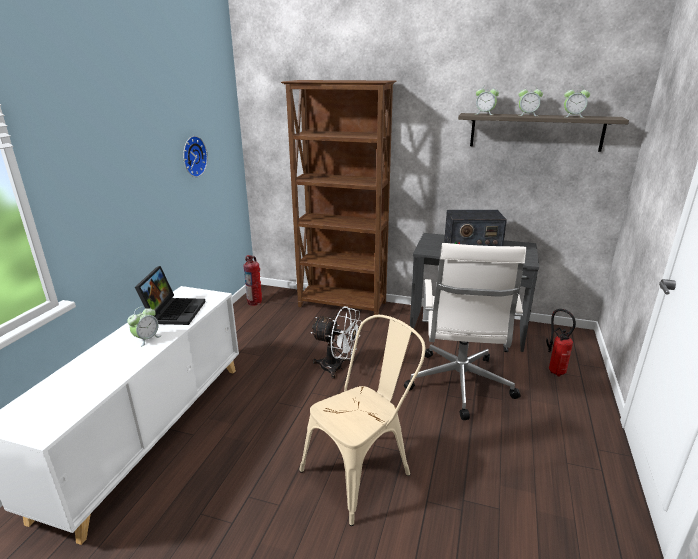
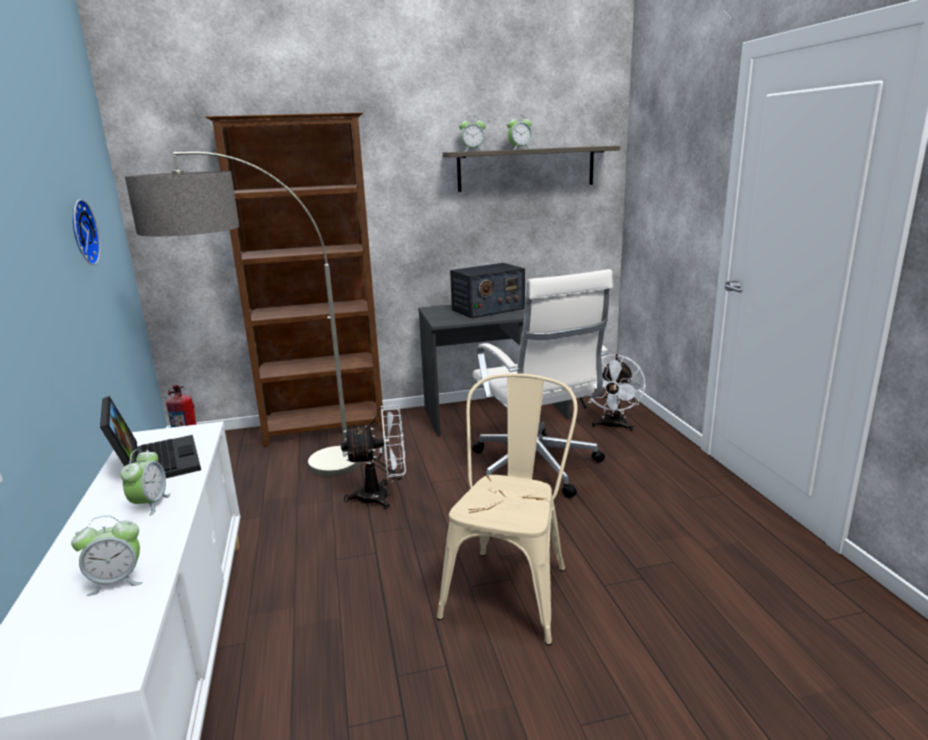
camera: 30 degrees left, 5 degrees down
(284, 330) = (269, 478): none -> floor lamp
(554, 371) = (612, 426): fire extinguisher -> white fan
(573, 116) = (565, 147): alarm clock -> alarm clock (117, 581)

